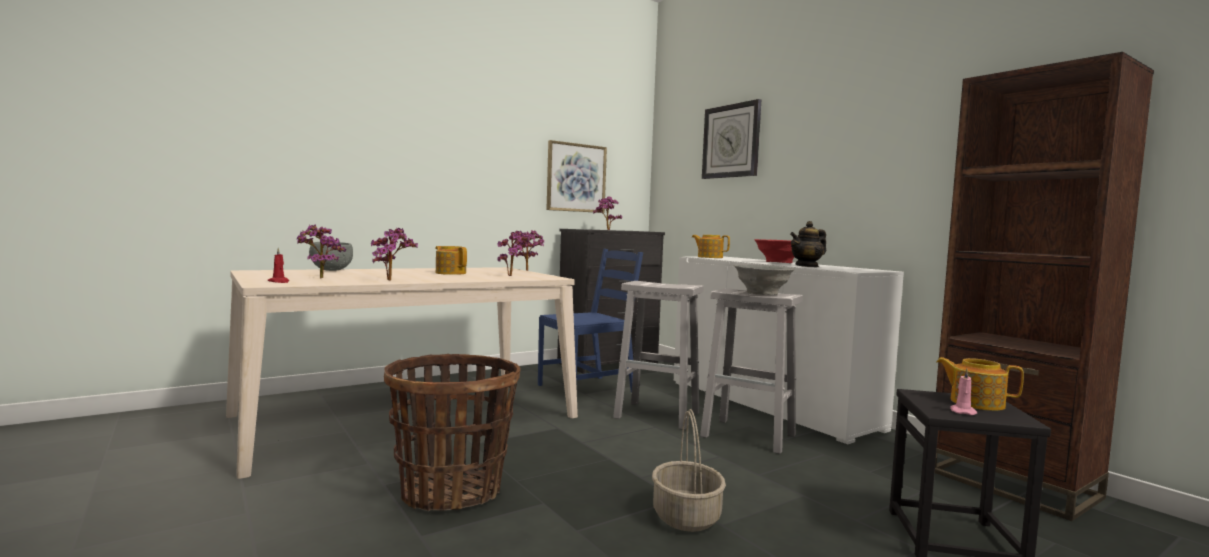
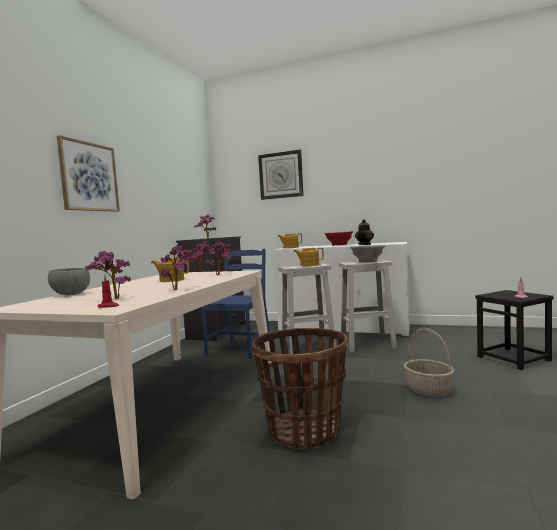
camera: 35 degrees left, 0 degrees up
(576, 177) = (178, 202): picture -> picture (89, 177)
(975, 403) = (511, 293): teapot -> teapot (309, 265)
(1013, 484) = (483, 332): brown bookcase -> none

